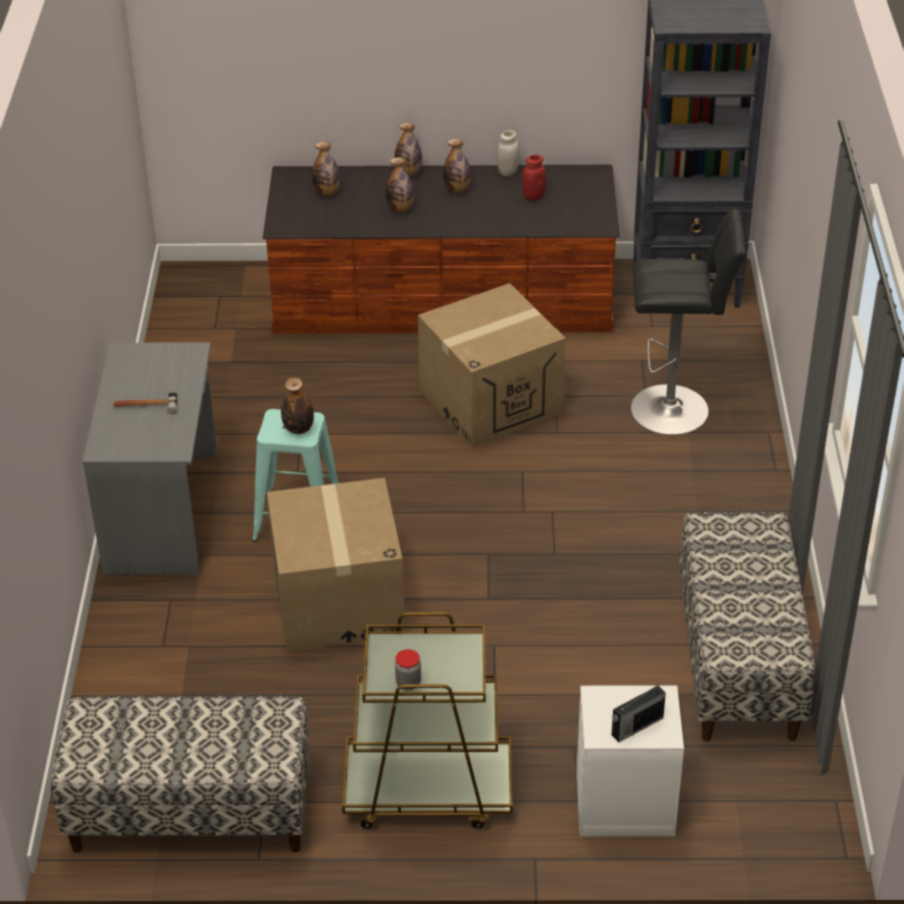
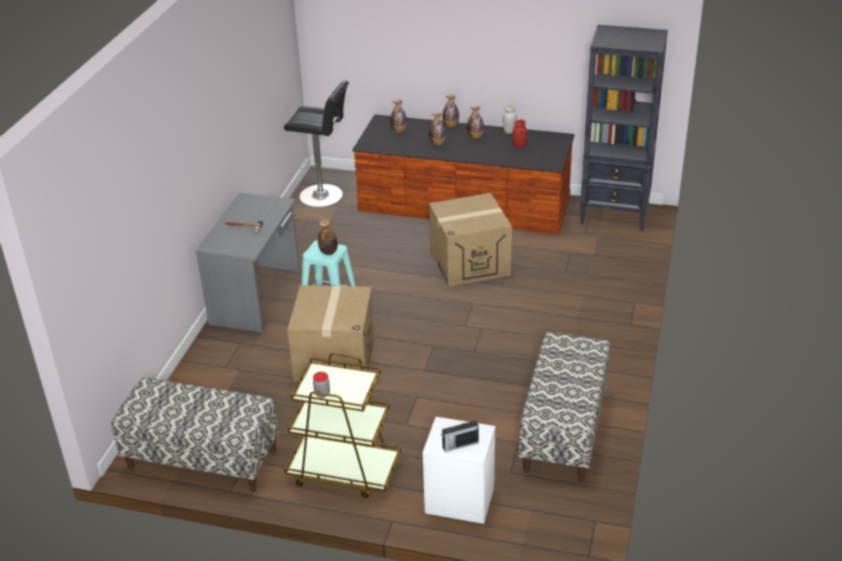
camera: 15 degrees right, 5 degrees down
(675, 409) = (581, 282): black stool -> black stool (324, 196)

